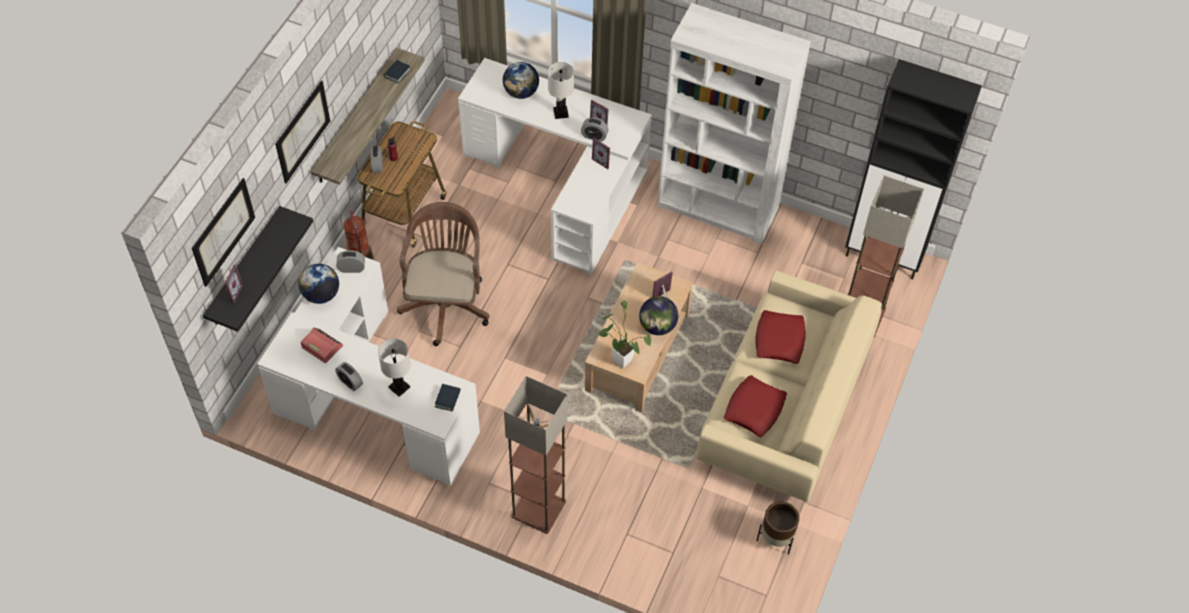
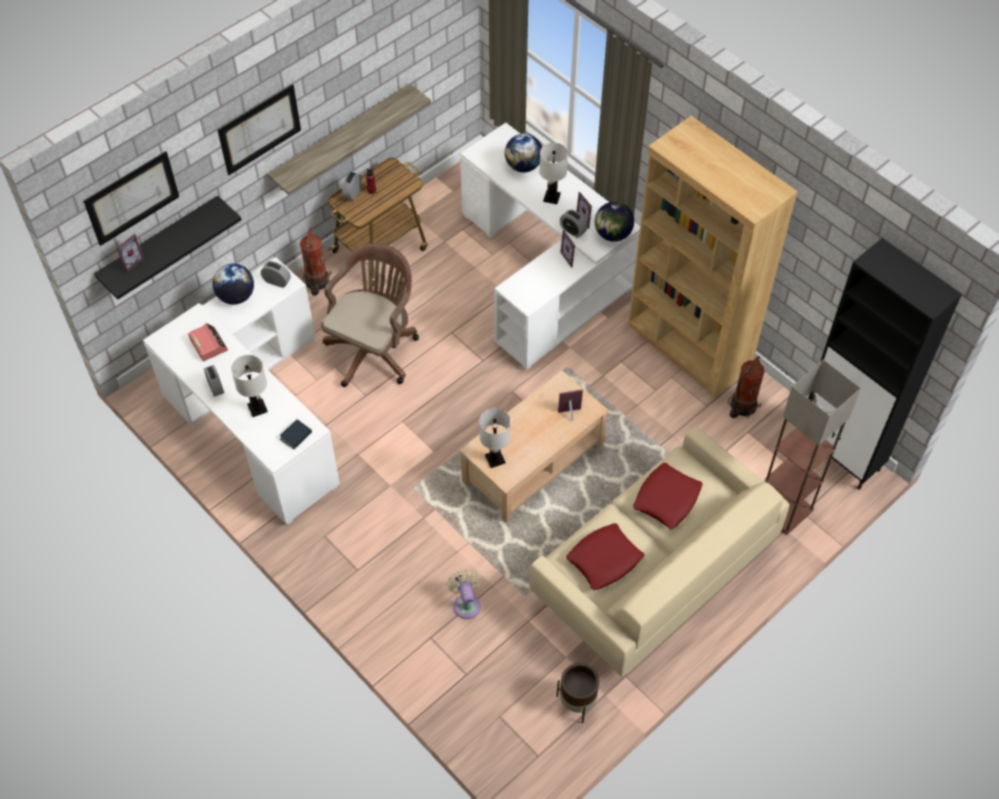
camera: 25 degrees right, 0 degrees up
(397, 73) = (397, 107): book -> none
(539, 508) = (359, 579): floor lamp -> none
(620, 358) = (495, 459): potted plant -> white table lamp
(642, 493) = (466, 603): none -> beige fan
(657, 326) = (549, 441): globe -> globe (613, 234)
(718, 208) = (688, 347): white bookcase -> brown bookcase
(786, 243) = (741, 406): none -> fire extinguisher

